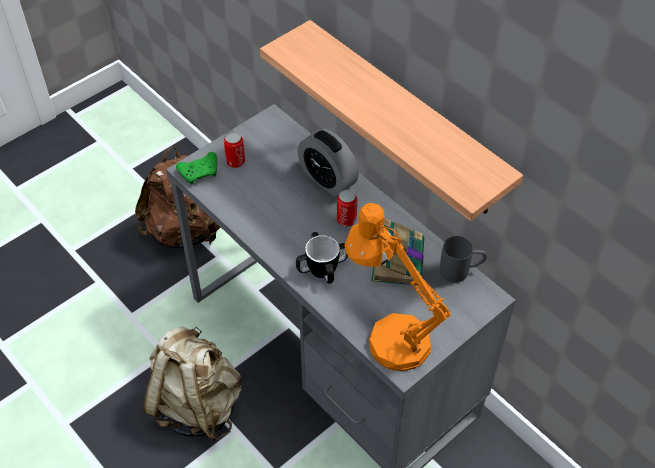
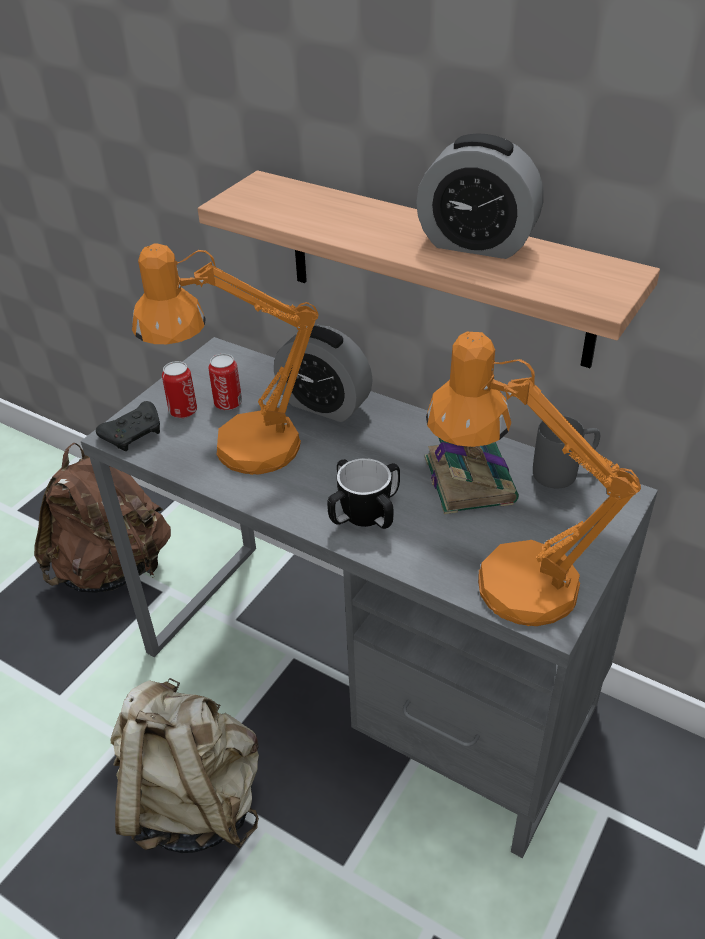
camera: 15 degrees left, 10 degrees down
(200, 172) = (134, 434): green game controller -> black game controller
(261, 201) = (239, 450): none -> orange table lamp
(346, 220) = (372, 446): can -> can (228, 403)
(419, 125) = (476, 244): none -> alarm clock

